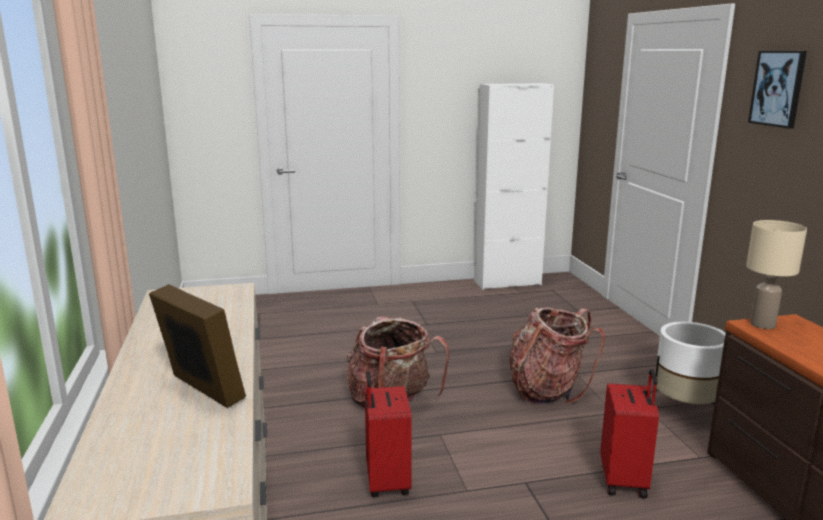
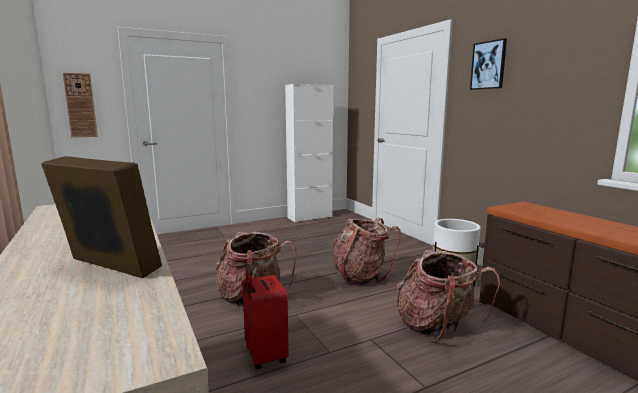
camera: 15 degrees left, 5 degrees down
(202, 121) = (80, 105): none -> wall clock
(625, 480) = (437, 327): red suitcase -> backpack
(761, 324) = (510, 207): beige table lamp -> none

